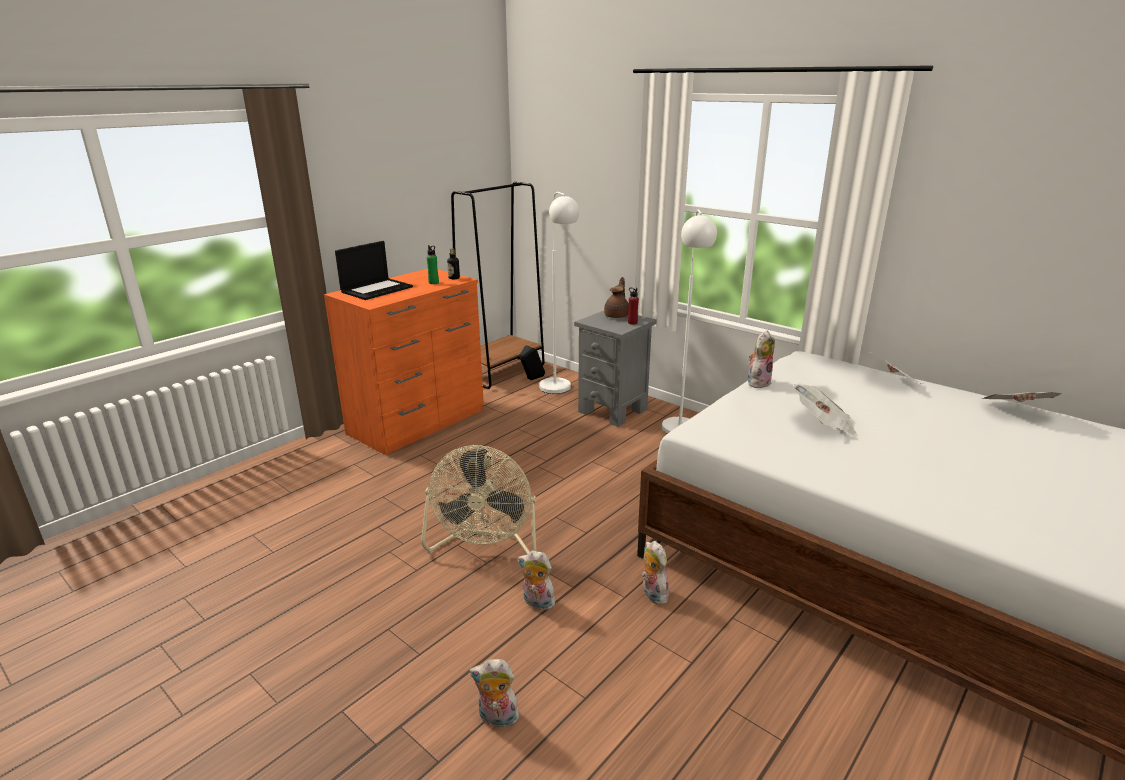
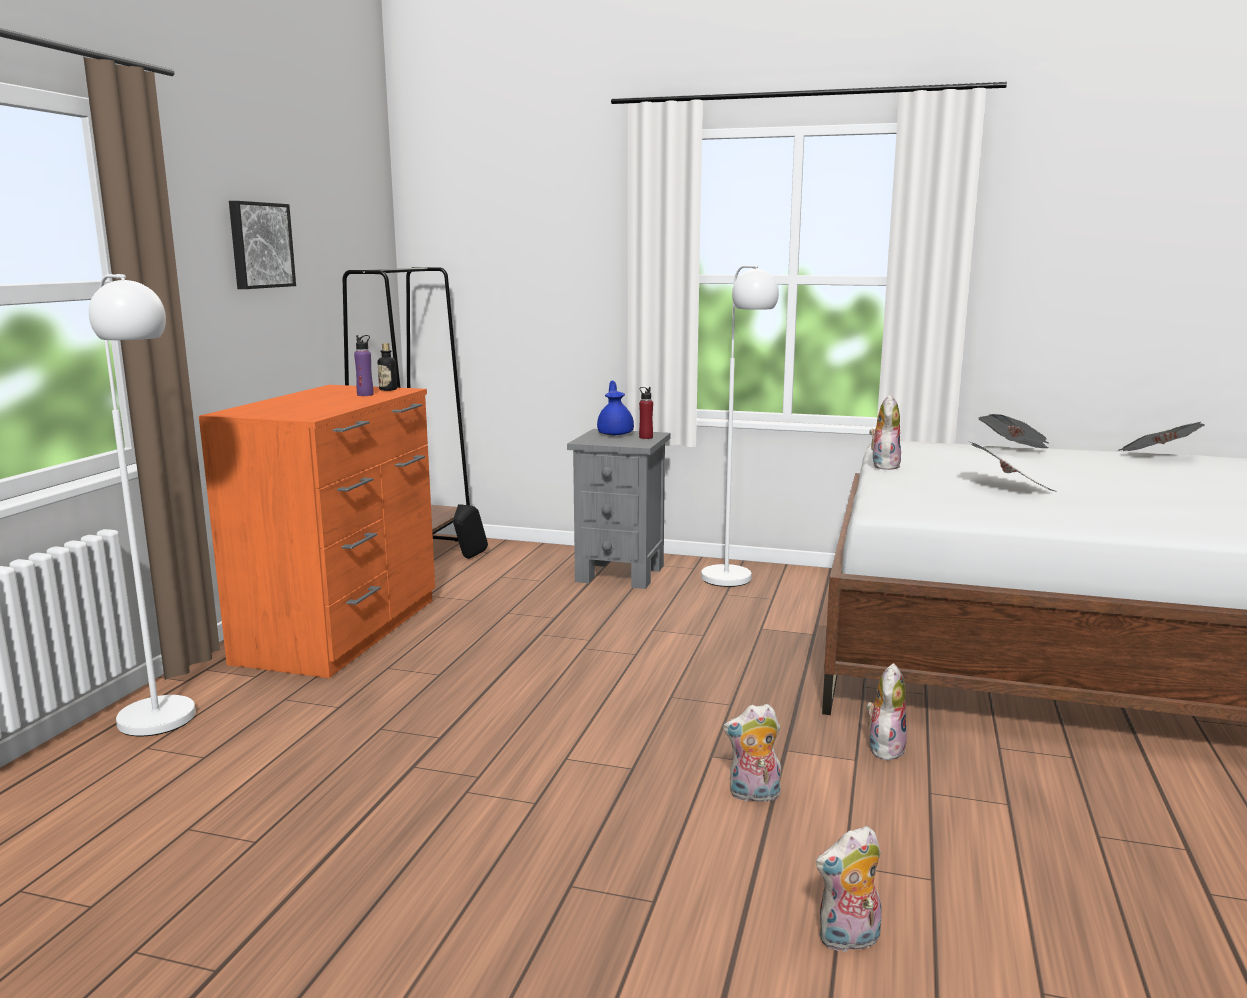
camera: 25 degrees left, 10 degrees down
(377, 289) = (284, 405): laptop -> none
(388, 180) = (259, 245): none -> picture
(433, 282) = (365, 395): green bottle -> purple bottle
(482, 543) = (600, 748): beige fan -> none
(558, 391) = (523, 564): white floor lamp -> white floor lamp (167, 727)
(617, 315) = (615, 433): brown teapot -> blue teapot
(652, 594) = (884, 748): plush toy -> plush toy turned 75 degrees clockwise

